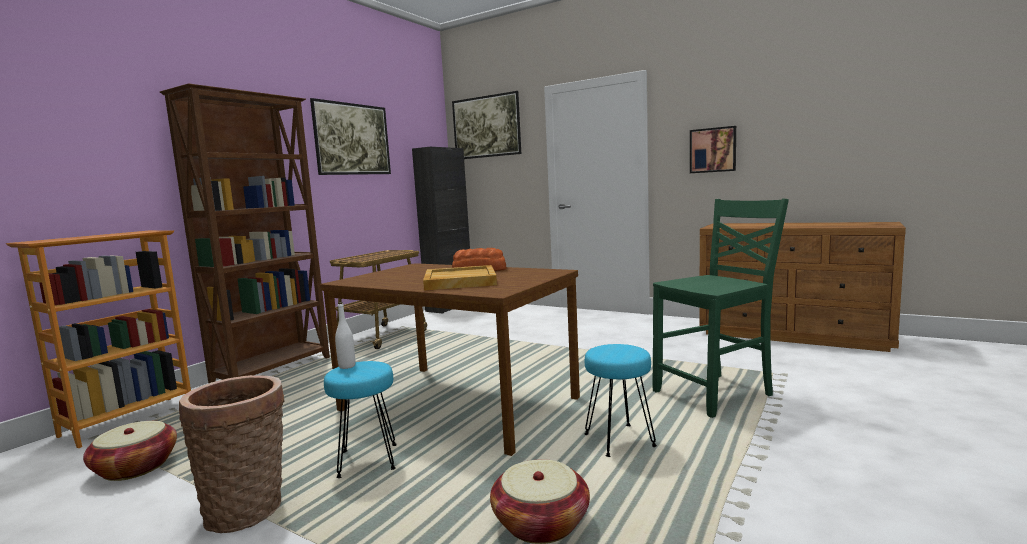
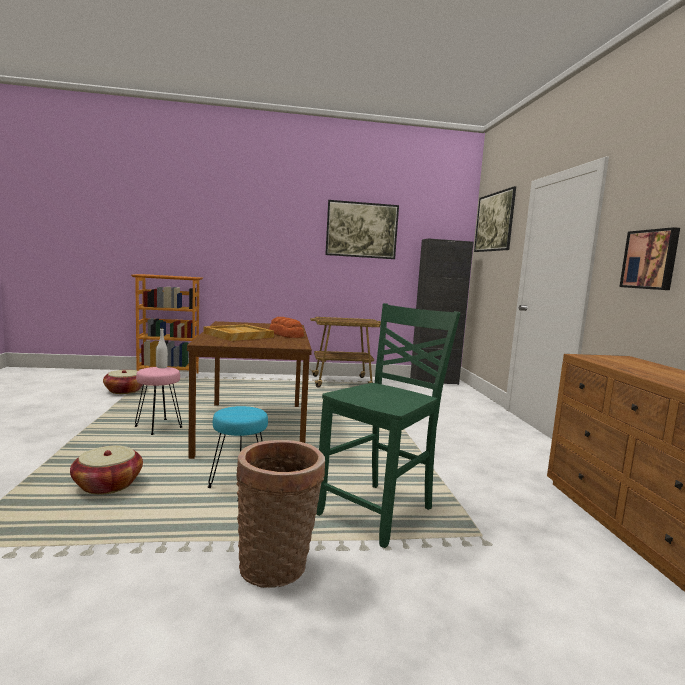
camera: 50 degrees right, 0 degrees up
(249, 508) = (97, 419): basket -> basket (277, 567)
(274, 370) = (254, 377): brown bookcase -> none
(367, 460) = (158, 427): turquoise stool -> pink stool
(715, 394) = (379, 511): green chair -> green chair turned 75 degrees counterclockwise

